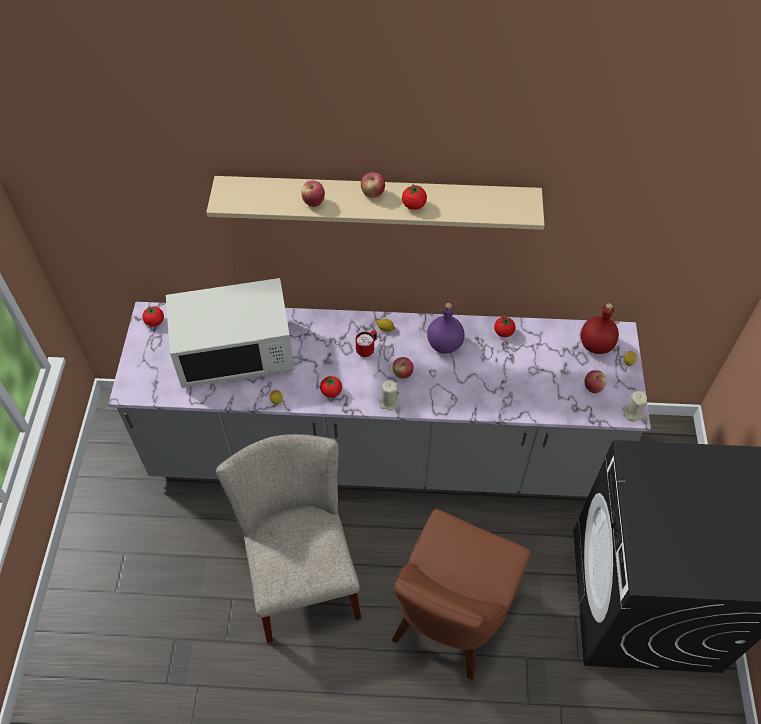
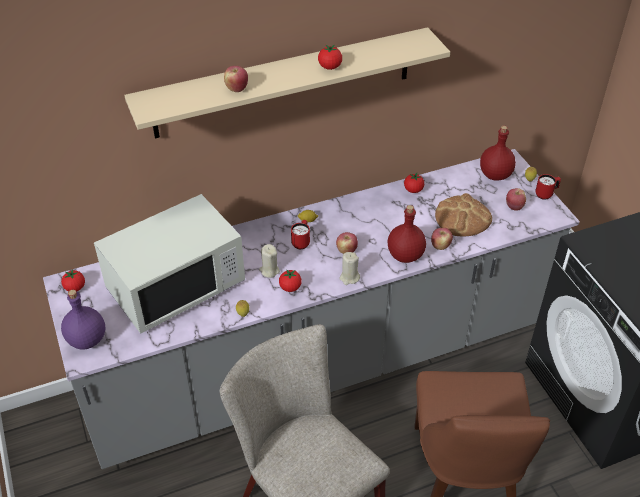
camera: 25 degrees left, 10 degrees down
(372, 194) = (286, 68): apple -> apple (440, 246)
(444, 344) = (368, 216): purple bottle -> purple bottle (86, 340)
(453, 399) = (404, 255): none -> red bottle
(533, 381) = (462, 218): none -> bread
(632, 413) = (557, 215): beige candle -> beige candle (269, 270)
(635, 386) = (546, 194): none -> red mug

